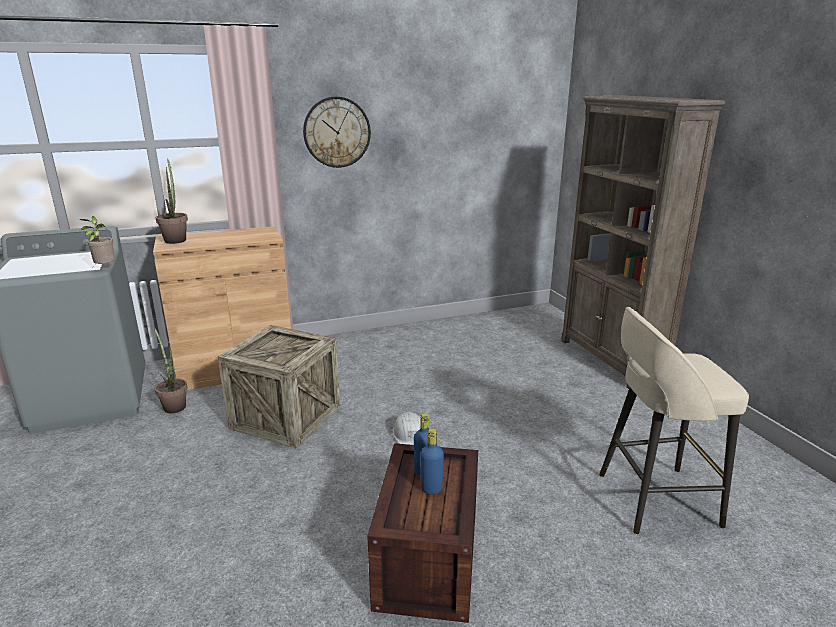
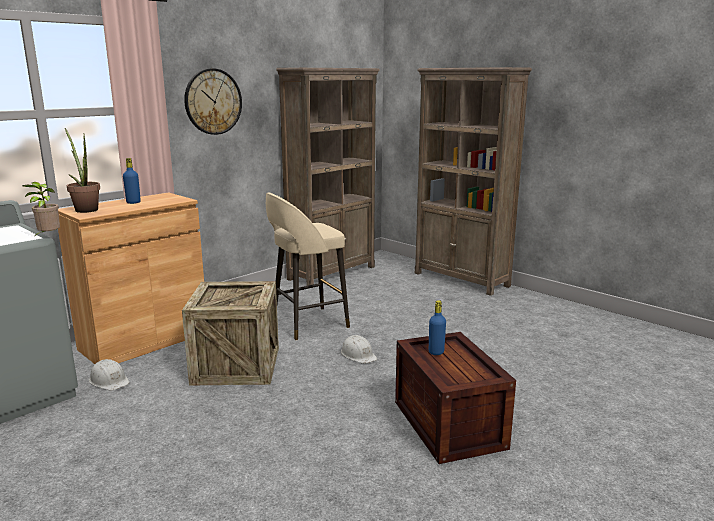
camera: 25 degrees left, 5 degrees down
(174, 405) = (109, 380): potted plant -> white hard hat
(431, 489) = (452, 360): blue bottle -> blue bottle (133, 202)
(471, 324) = (332, 273): none -> brown bookcase
(653, 499) = (560, 354): beige stool -> beige stool (307, 324)

